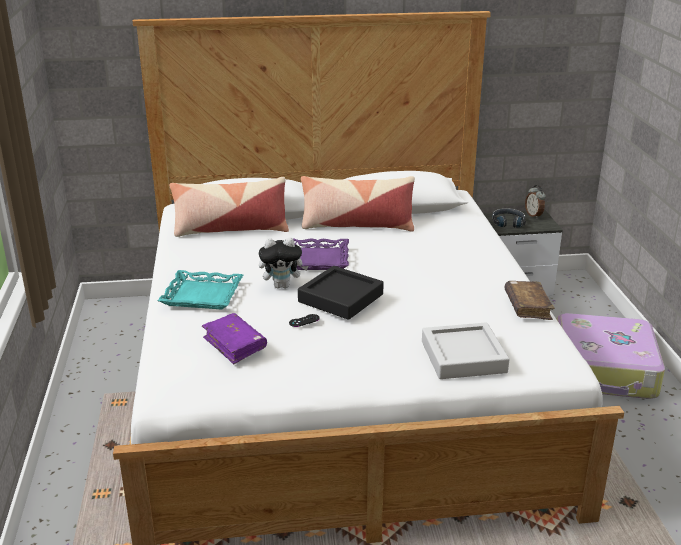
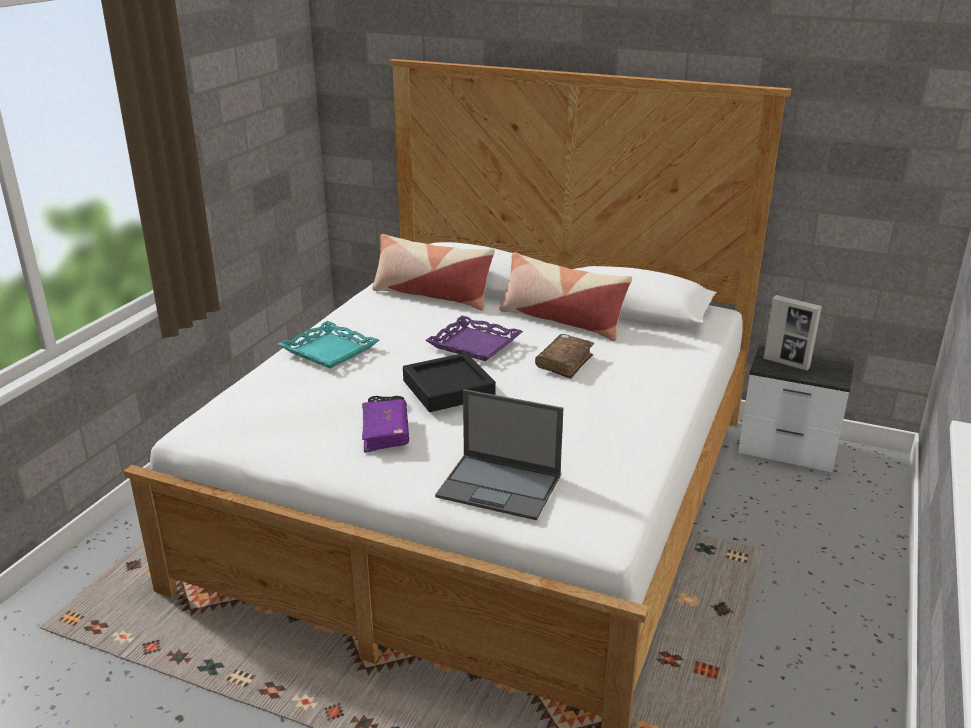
camera: 30 degrees right, 0 degrees up
(234, 344) = (296, 404): purple book -> purple book (385, 433)
(282, 286) = (411, 362): plush toy -> none
(463, 357) = (500, 486): grey tray -> laptop
(508, 222) = (786, 363): black headphones -> picture frame
(527, 307) = (643, 457): brown book -> brown book (564, 363)
(534, 215) = (830, 363): alarm clock -> none
(604, 370) = (813, 580): suitcase -> none

